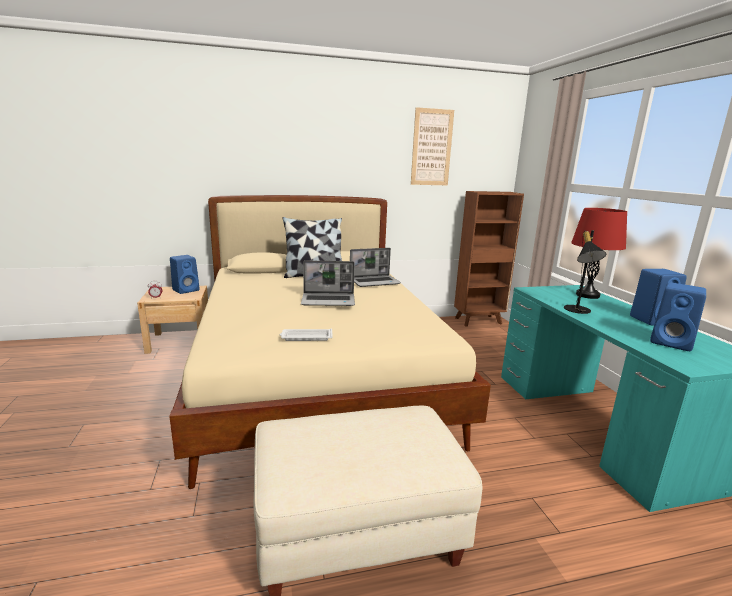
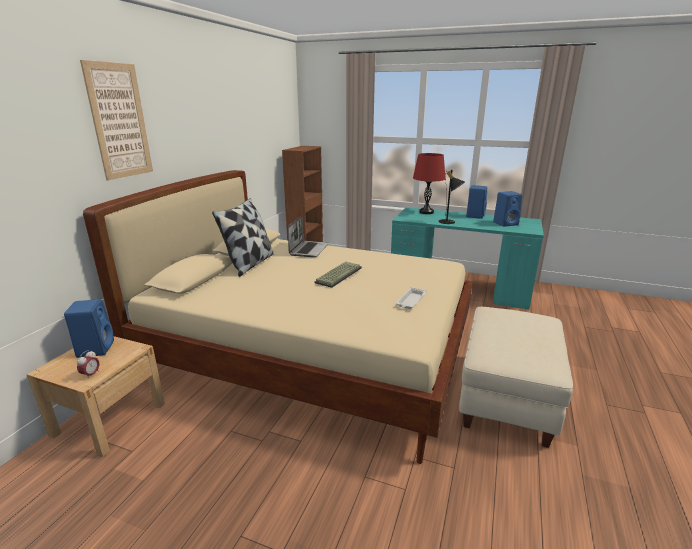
camera: 55 degrees left, 5 degrees up
(329, 300) = (338, 274): laptop -> keyboard
(431, 147) = (255, 112): picture -> picture (119, 121)

